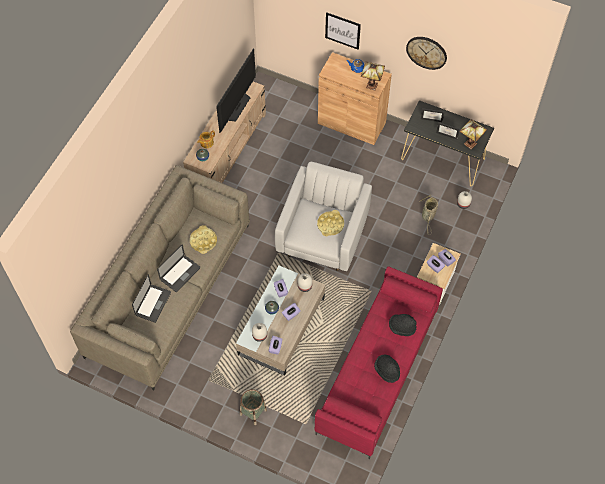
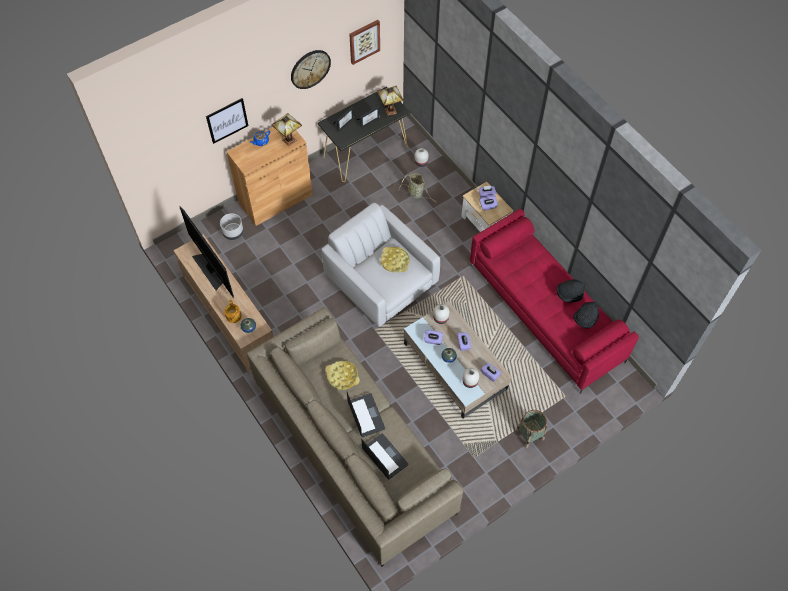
camera: 60 degrees left, 0 degrees up
(301, 112) = (233, 232): none -> grey planter
(402, 327) = (533, 261): black hat -> black hat (585, 319)
(484, 72) = (364, 41): none -> picture

